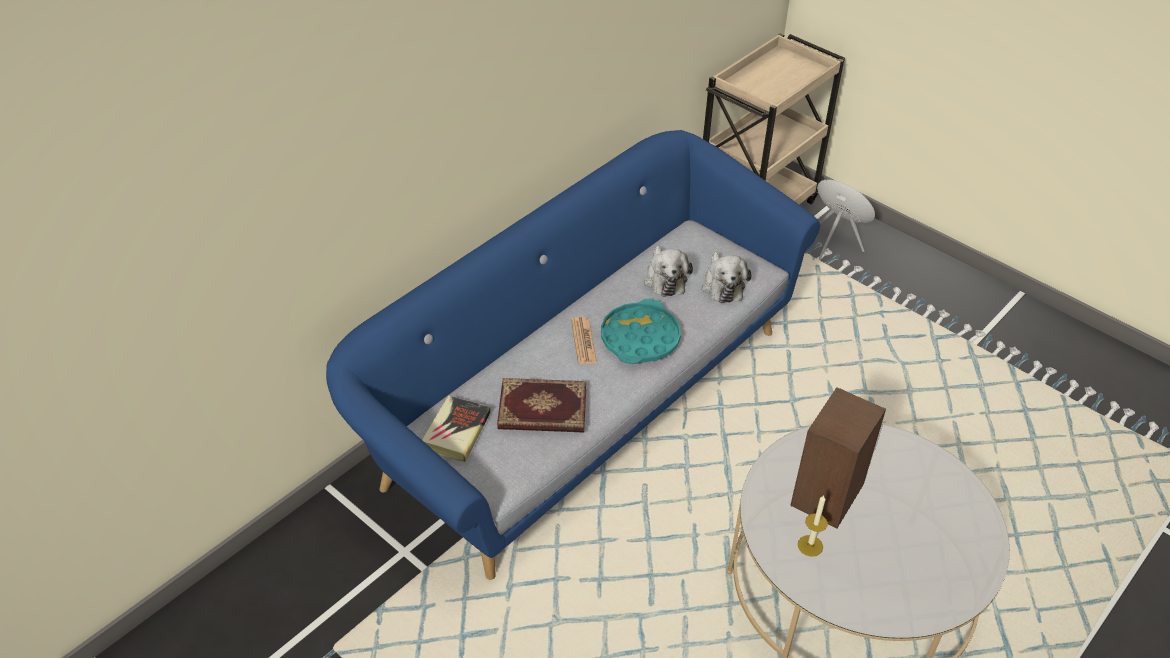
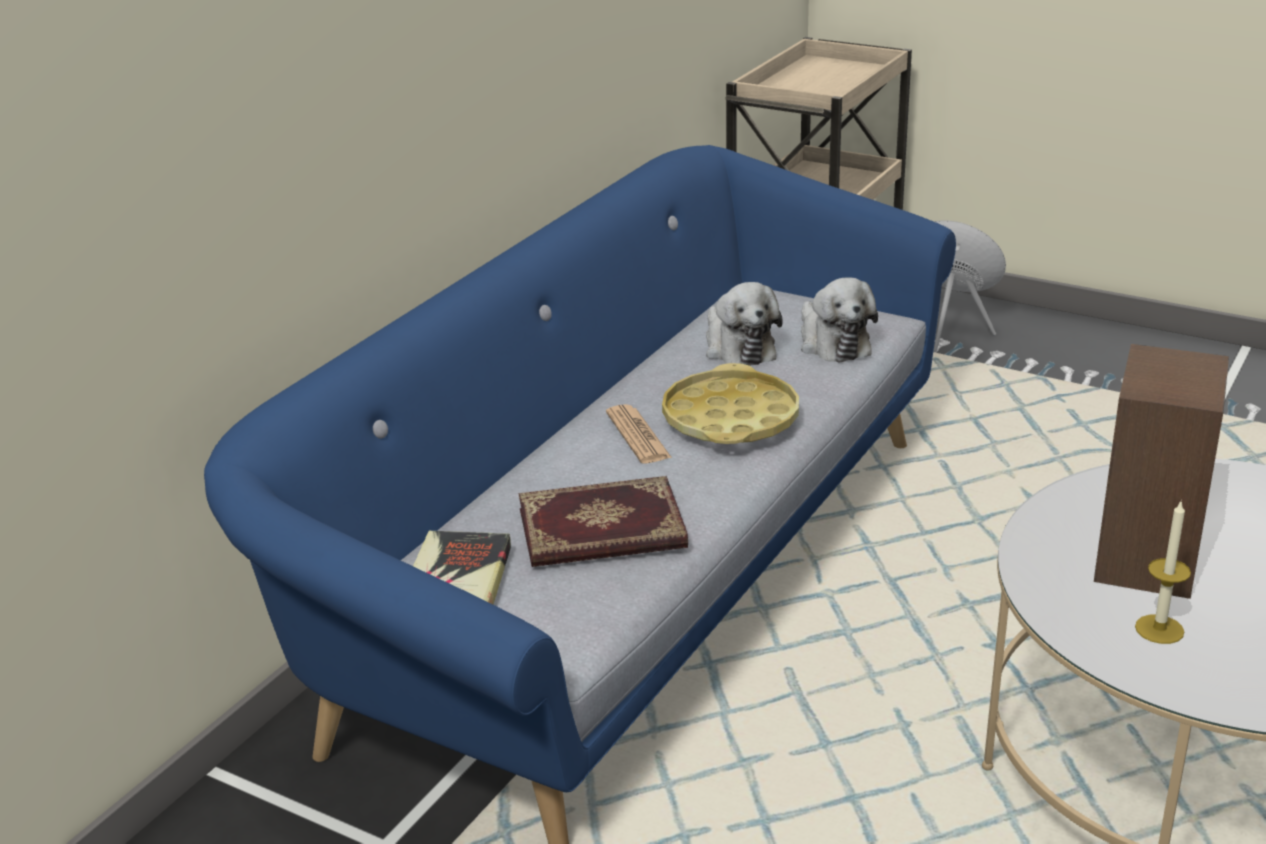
camera: 10 degrees left, 15 degrees down
(640, 338) = (730, 419): turquoise tray -> yellow tray

